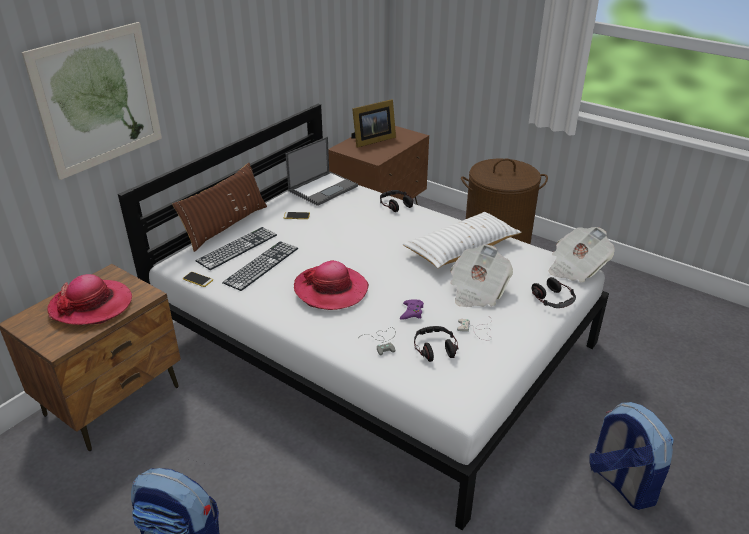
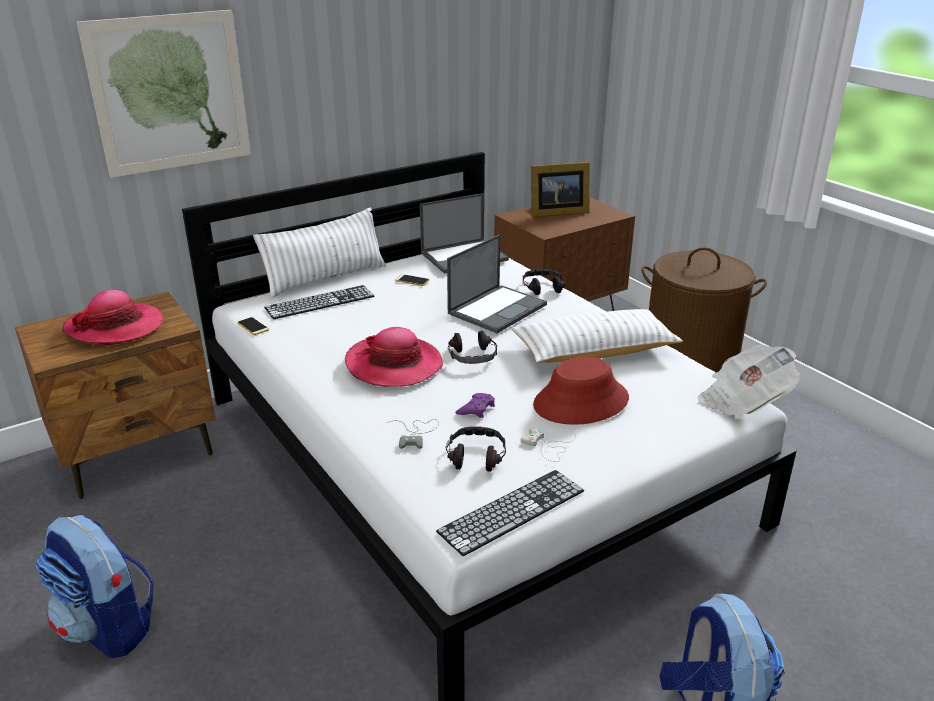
camera: 20 degrees right, 5 degrees down
(226, 226) = (325, 278): brown pillow -> white pillow
(261, 265) = (333, 324): keyboard -> keyboard (512, 511)
(376, 228) = (497, 308): none -> laptop
(477, 291) = (581, 402): newspaper -> red hat
(553, 298) = (682, 431): headphones -> headphones (473, 355)

